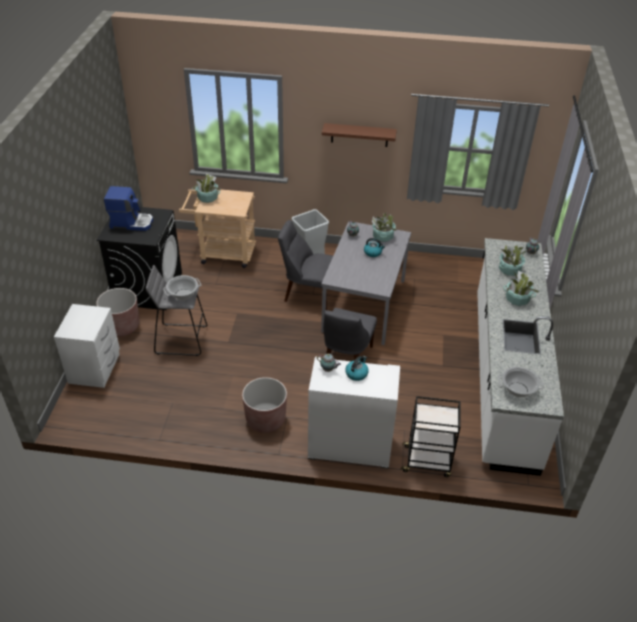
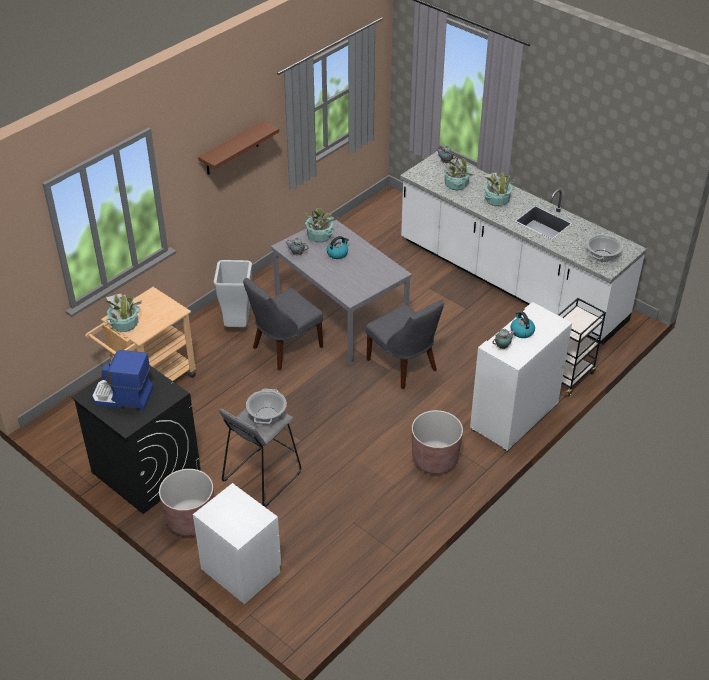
camera: 55 degrees left, 0 degrees up
(131, 222) = (123, 397): coffee machine -> coffee machine turned 120 degrees counterclockwise

